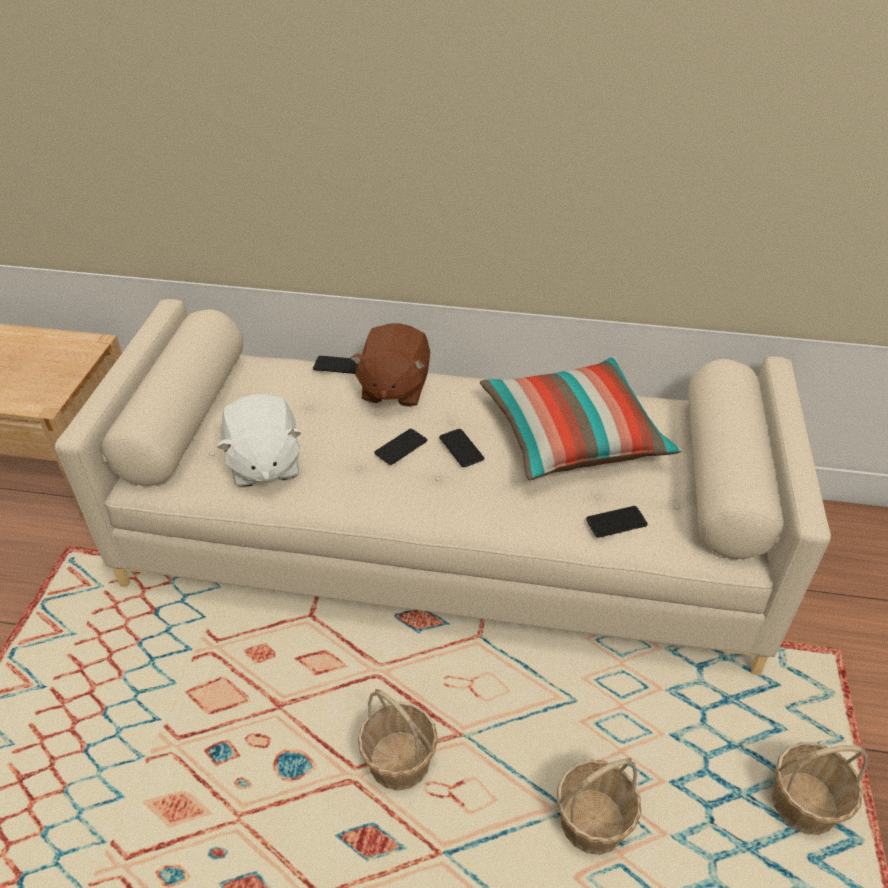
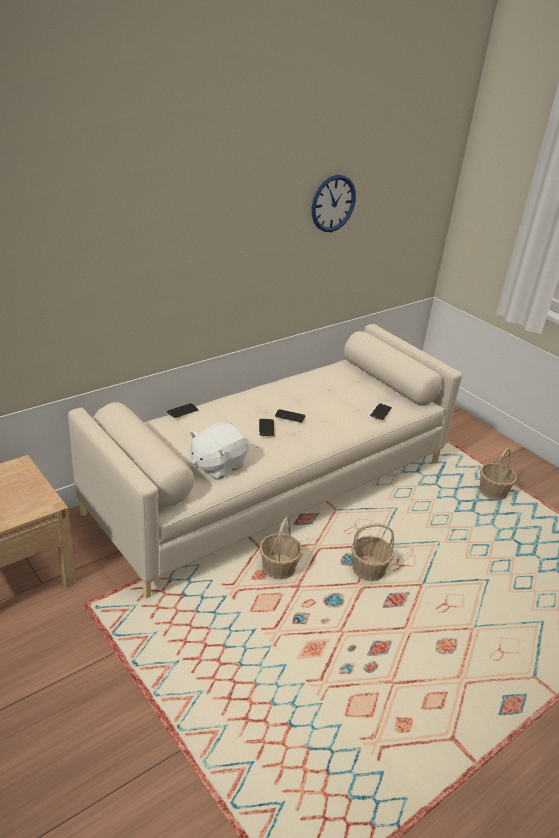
camera: 50 degrees left, 10 degrees down
(264, 463) = (217, 465): white plush toy -> white plush toy turned 105 degrees clockwise
(394, 388) = (223, 408): brown plush toy -> none
(573, 436) = (322, 392): pillow -> none
(593, 822) = (450, 540): basket -> basket (279, 568)
(703, 77) = (333, 203): none -> wall clock

